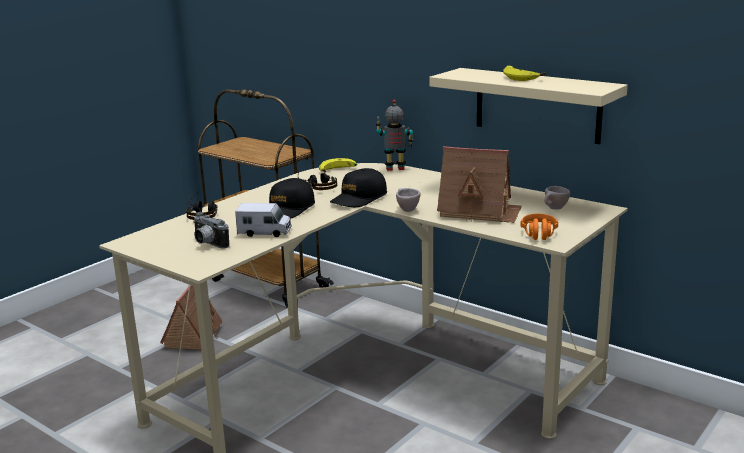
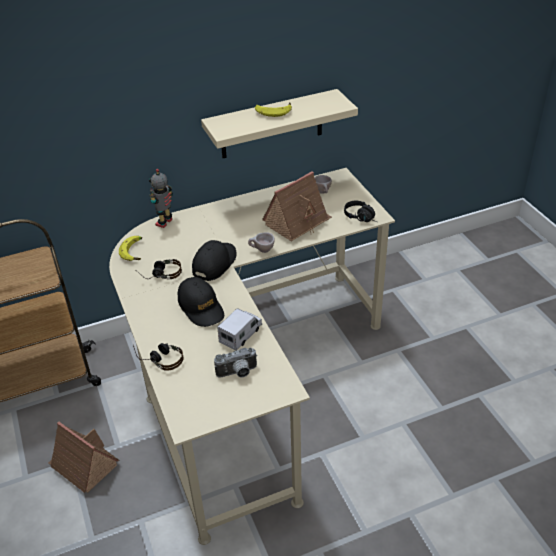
camera: 60 degrees left, 20 degrees up
(359, 198) = (214, 263): black cap -> black cap turned 135 degrees counterclockwise
(539, 236) = (362, 218): orange headphones -> black headphones

